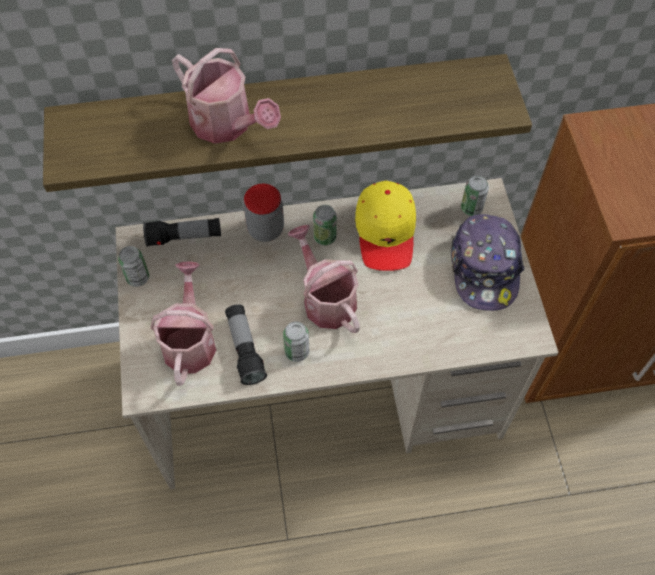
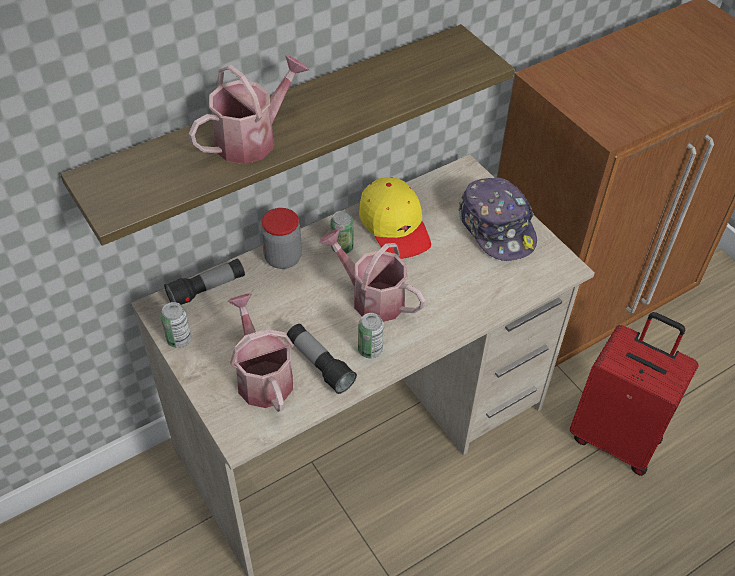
camera: 25 degrees left, 10 degrees down
(227, 125) = (252, 139): watering can -> watering can turned 60 degrees counterclockwise
(471, 208) = (458, 184): can -> none
(562, 495) = (616, 437): none -> red suitcase

